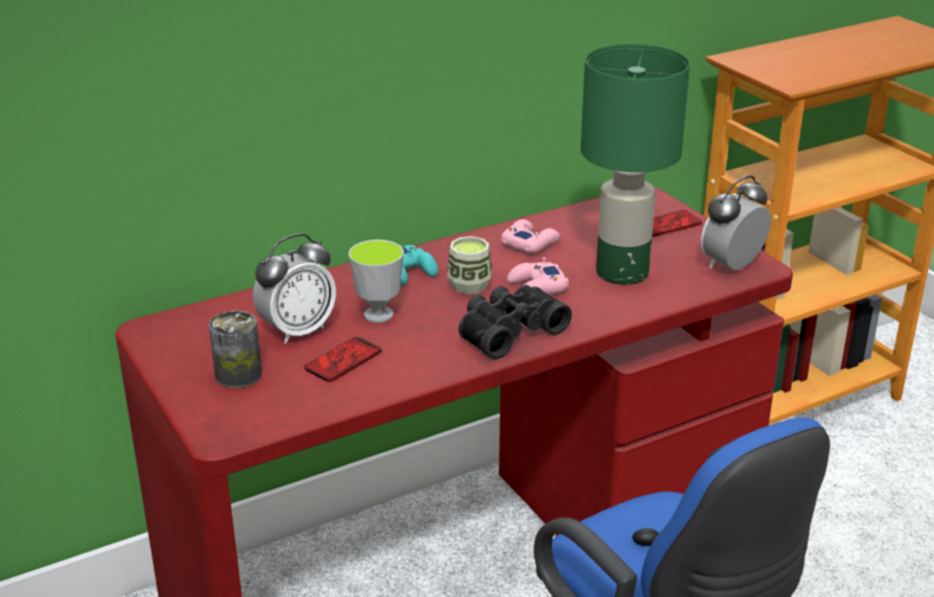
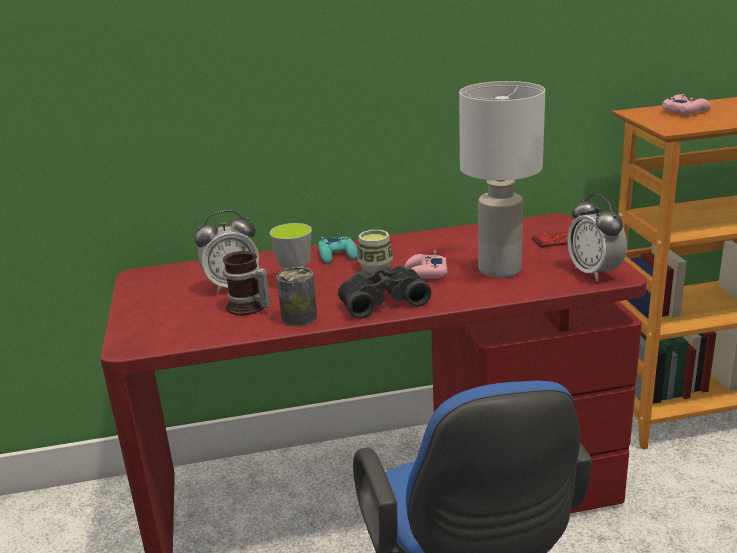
camera: 20 degrees right, 5 degrees down
(238, 375) = (171, 309): can -> can (299, 317)
(343, 360) = (248, 308): phone -> mug
(530, 243) = (441, 244): pink game controller -> pink game controller (685, 111)
(621, 273) = (498, 269): green table lamp -> white table lamp
(731, 266) = (594, 272): alarm clock -> alarm clock turned 90 degrees counterclockwise

